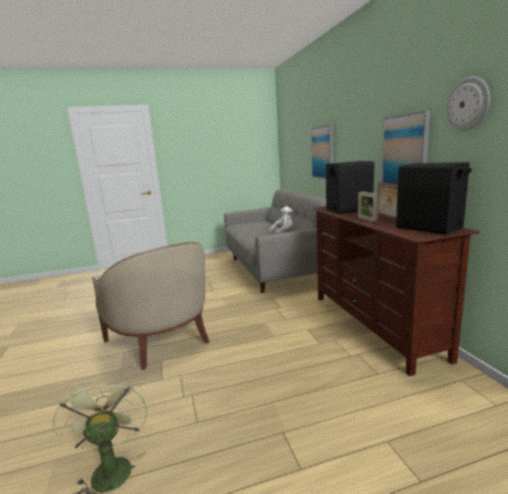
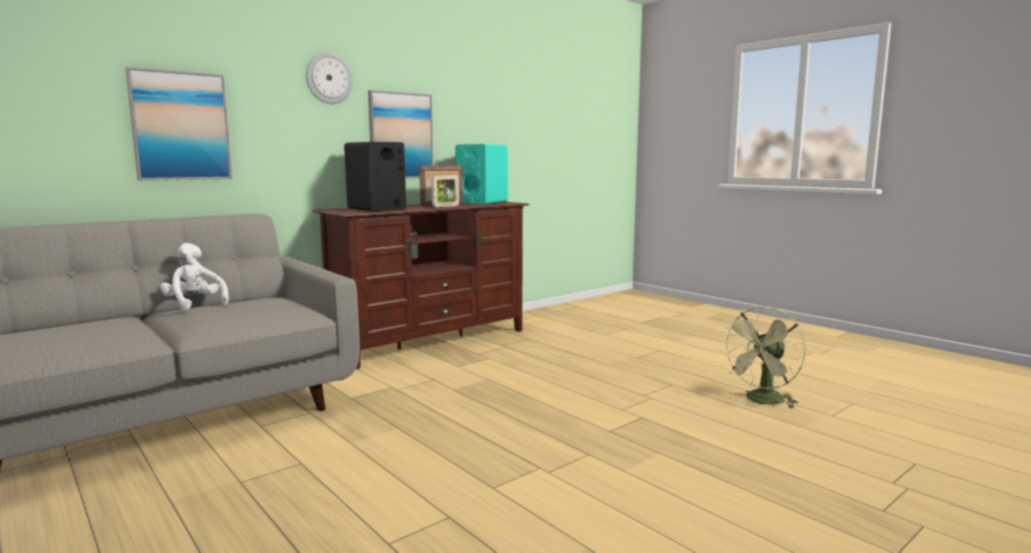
camera: 115 degrees left, 5 degrees down
(161, 339) = (558, 449): beige armchair -> none
(429, 227) = (482, 202): black speaker -> turquoise speaker
(468, 104) = (464, 97): wall clock -> wall clock (329, 78)

